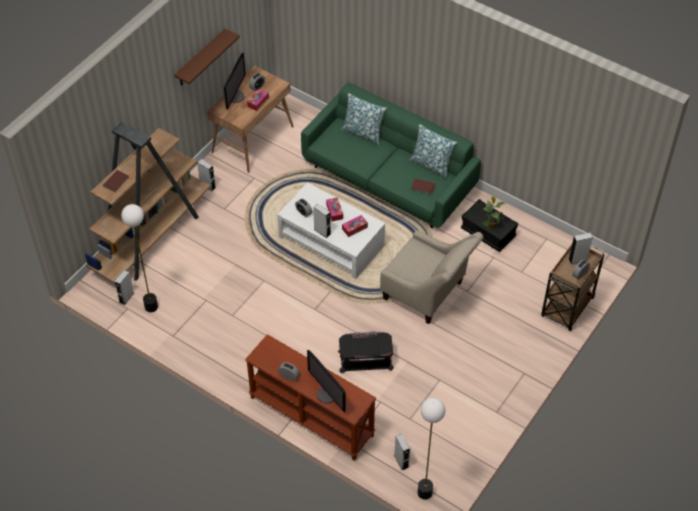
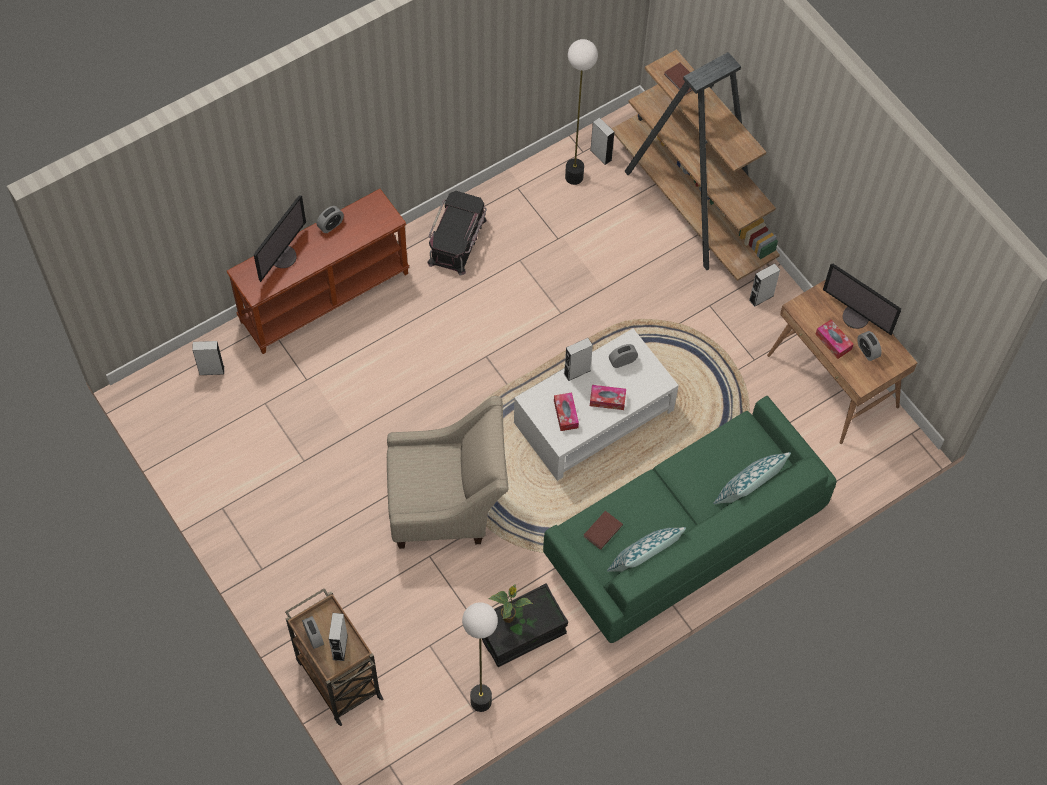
camera: 110 degrees right, 10 degrees up
(200, 58) = (864, 215): brown shelf -> none
(327, 394) = (282, 256): monitor -> monitor turned 135 degrees clockwise
(365, 359) = (379, 387): black storage box -> black storage box (458, 241)
(425, 492) = (156, 379): floor lamp -> floor lamp (481, 702)
(428, 294) = (447, 503): beige armchair -> beige armchair turned 150 degrees counterclockwise

